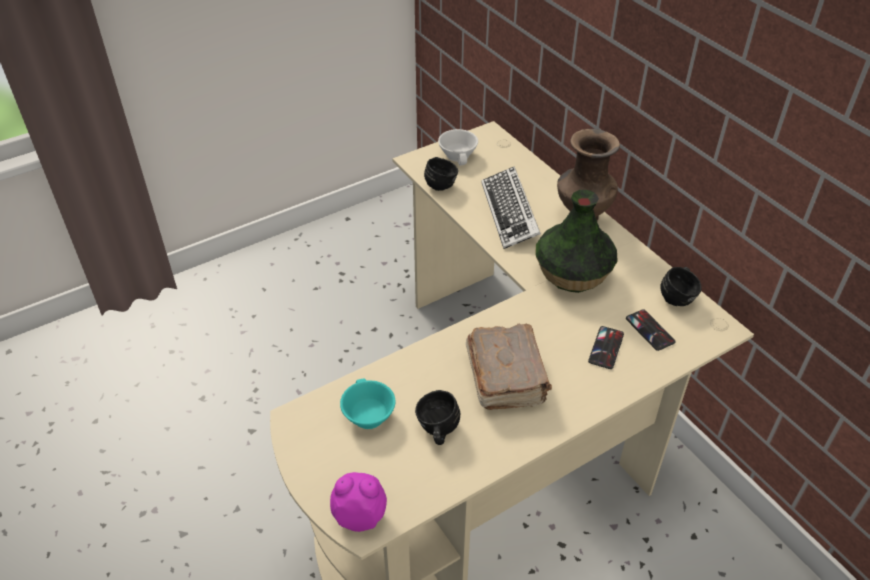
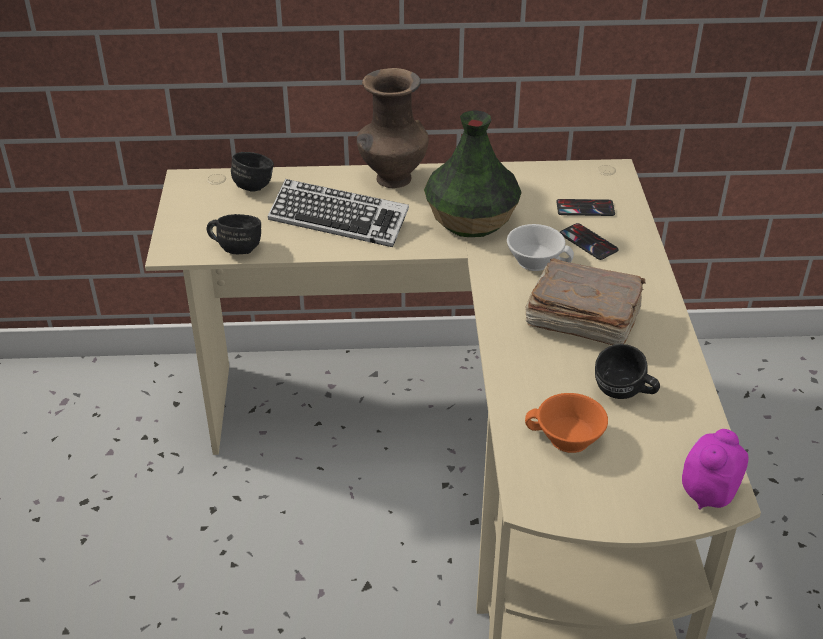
camera: 60 degrees left, 5 degrees down
(366, 415) = (567, 439): turquoise cup -> orange cup
(459, 155) = (201, 215): white cup -> white cup (536, 260)
(679, 297) = (555, 174): black mug -> black mug (252, 184)

